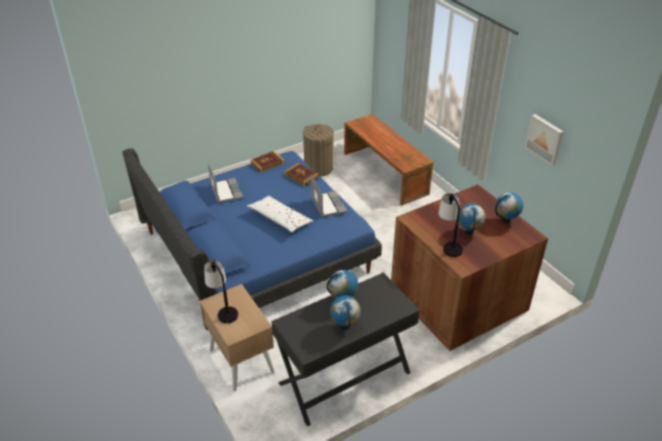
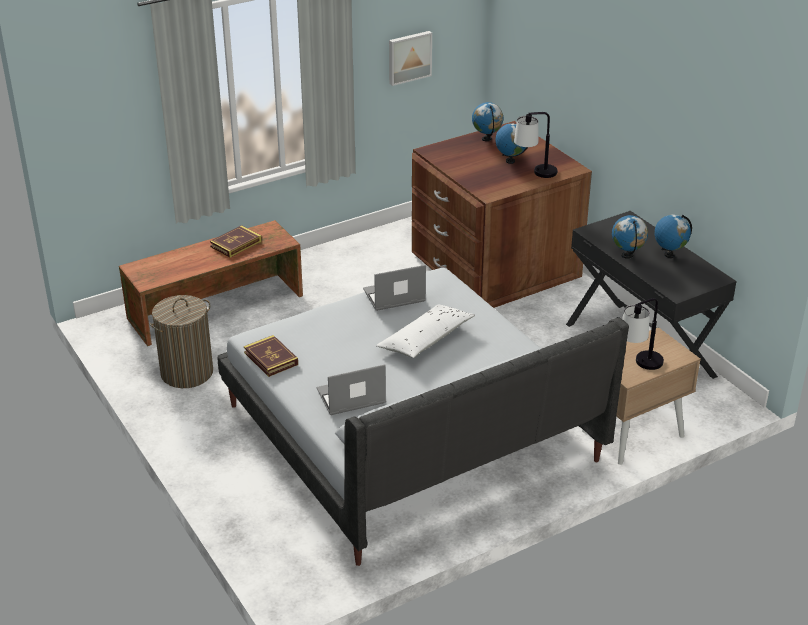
camera: 90 degrees left, 5 degrees down
(257, 252) = (409, 432): blue bed -> grey bed
(301, 176) = (314, 323): book -> book (236, 244)

